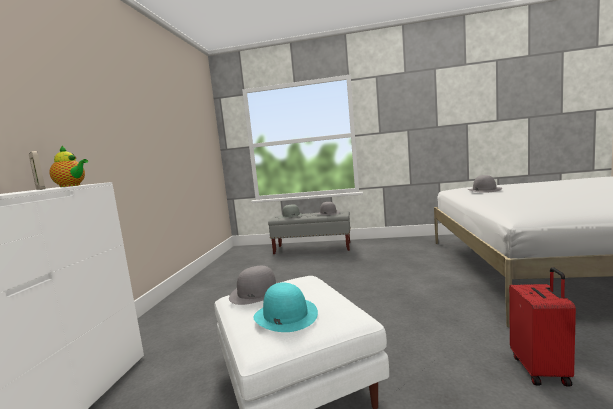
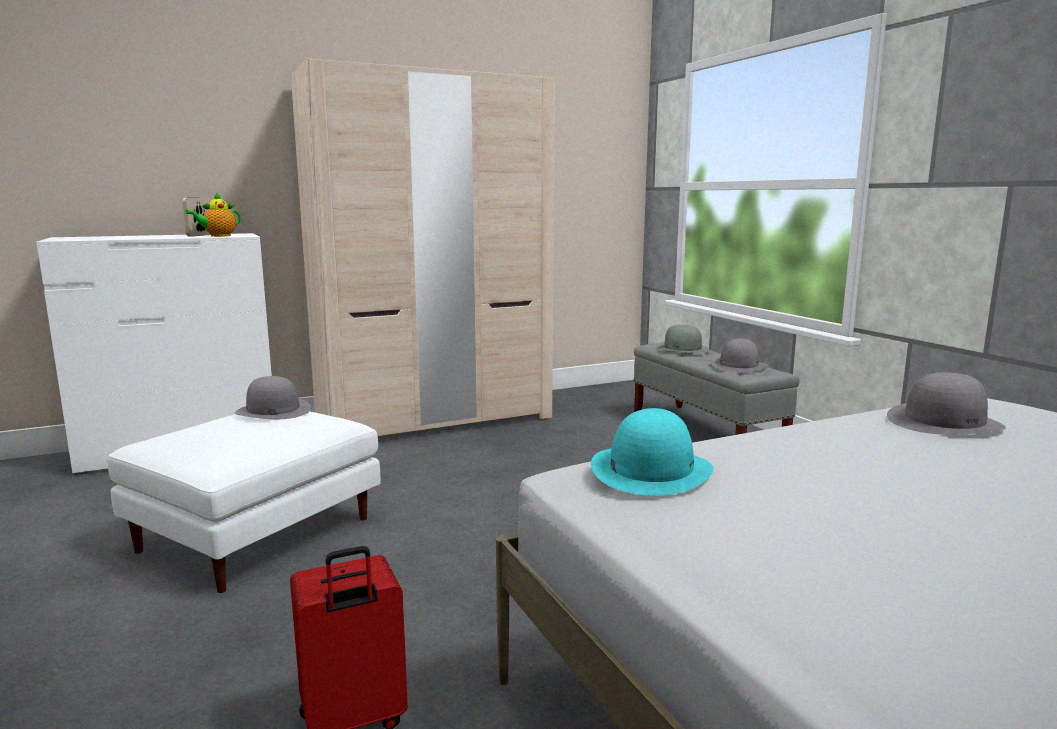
camera: 55 degrees right, 5 degrees up
(71, 186) = (218, 236): teapot -> teapot turned 60 degrees clockwise
(197, 295) = (435, 420): none -> beige wardrobe
(285, 315) = (208, 434): turquoise hat -> turquoise hat (651, 469)

